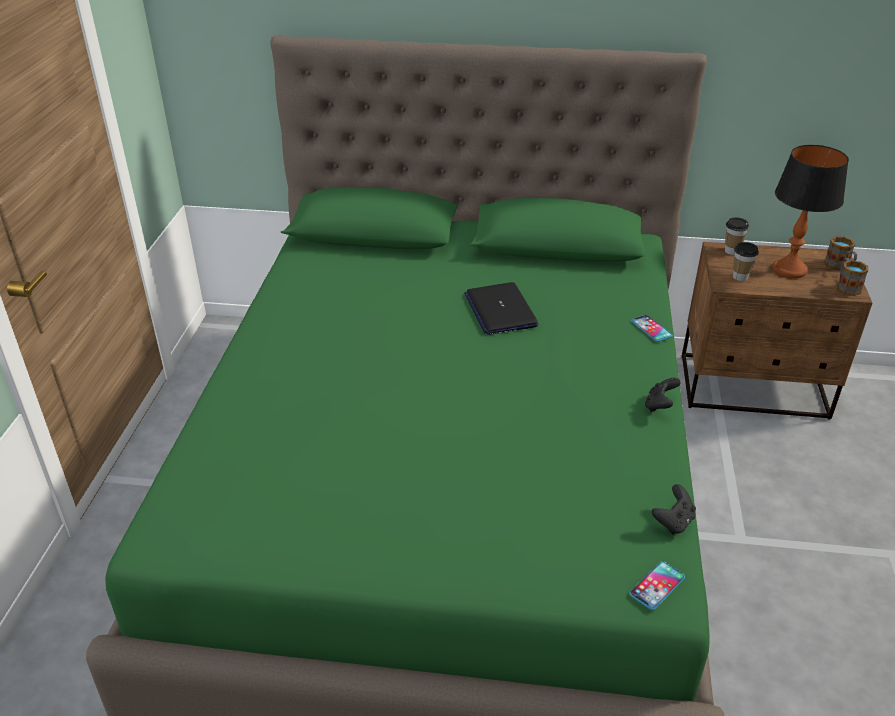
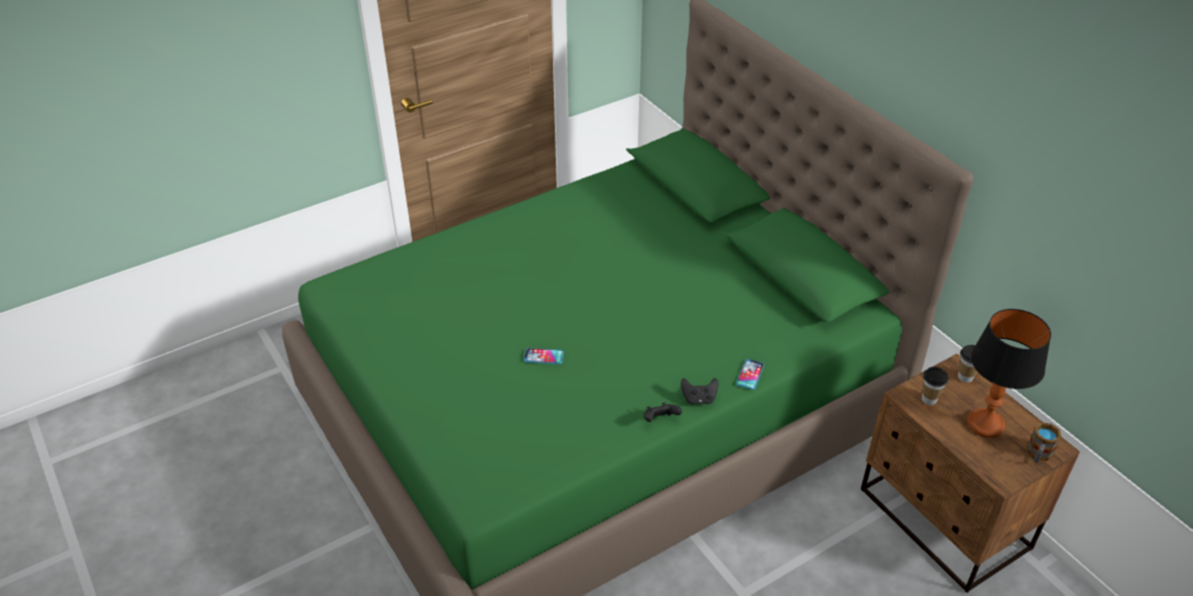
camera: 50 degrees right, 5 degrees up
(500, 310) = (678, 291): laptop -> none
(657, 586) = (481, 496): phone -> phone (543, 356)
(673, 522) = (546, 479): black game controller -> black game controller (699, 399)
(846, 286) = (1008, 471): mug -> none

